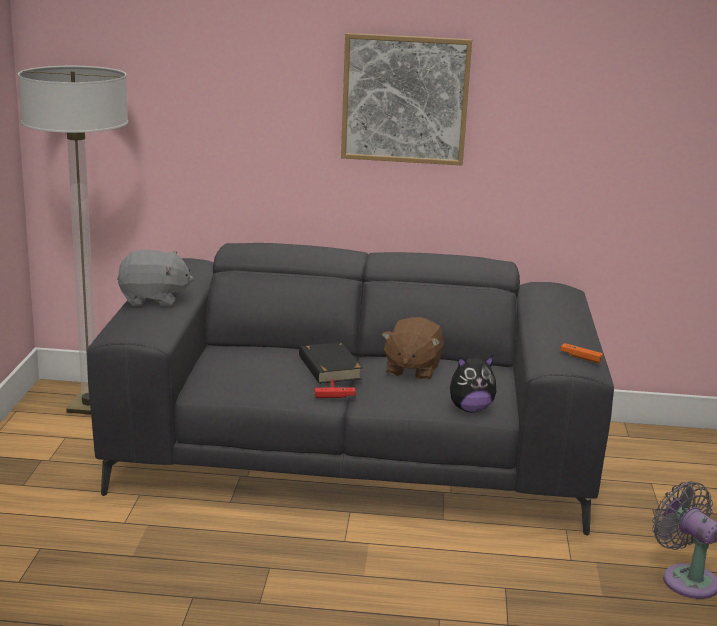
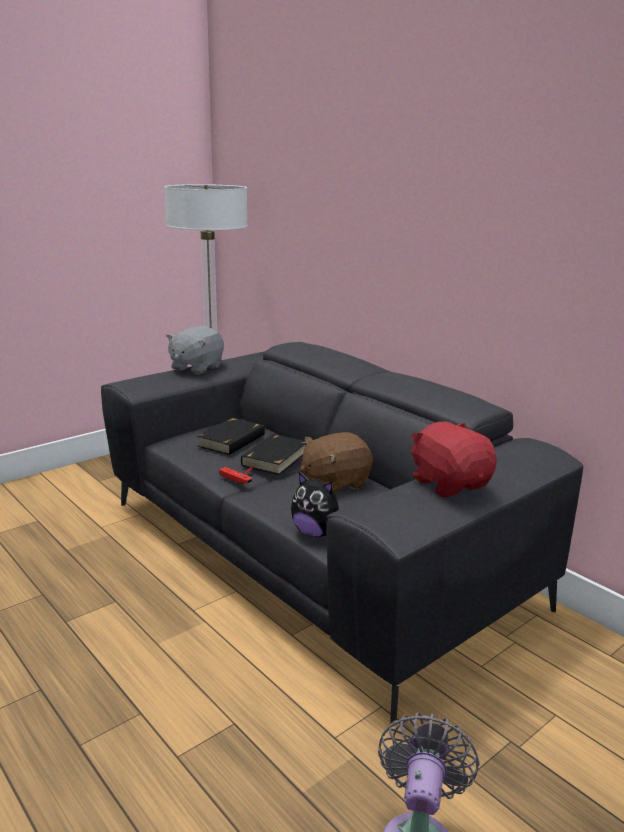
camera: 45 degrees right, 0 degrees up
(154, 299) = (196, 368): grey plush toy -> grey plush toy turned 75 degrees clockwise
(262, 366) = (232, 440): none -> black book
(405, 99) = (434, 221): picture -> none
(558, 329) = (449, 483): none -> red plush toy
(580, 357) = (408, 515): orange game controller -> none

